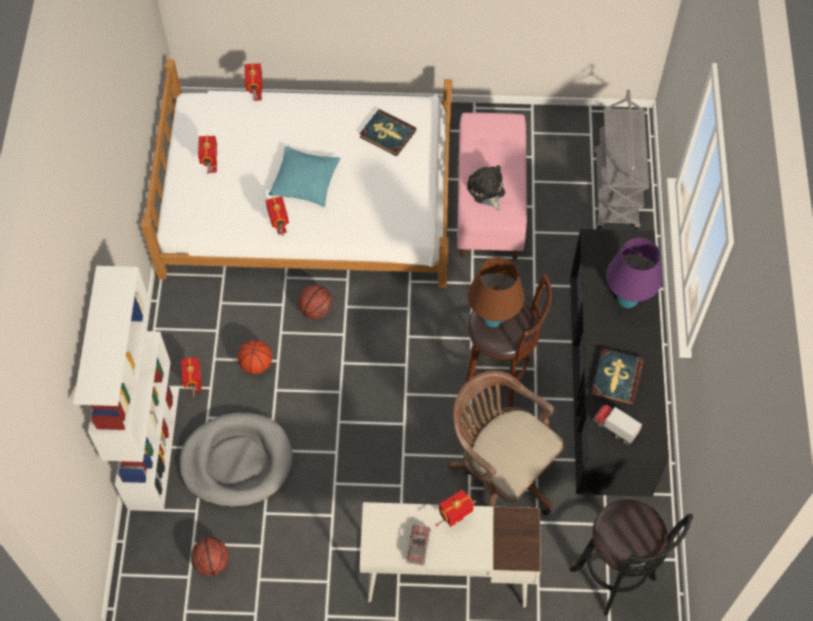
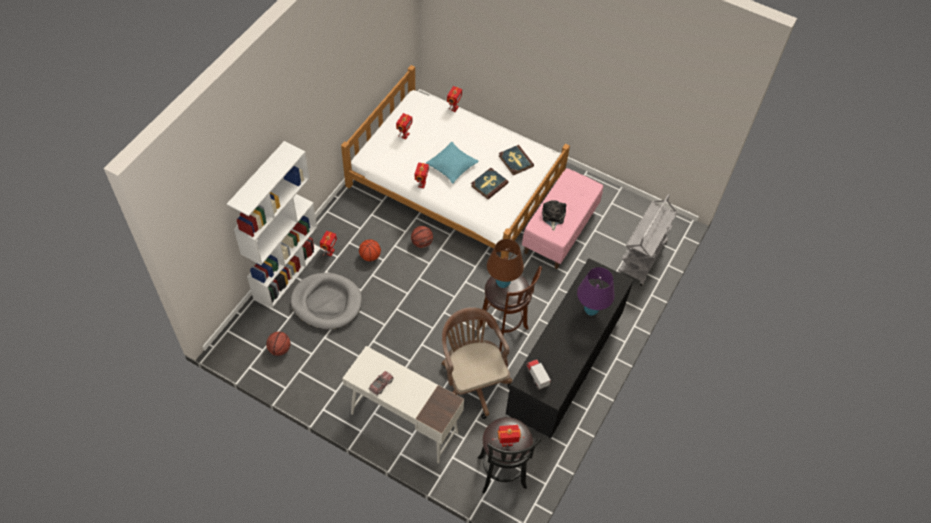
camera: 25 degrees right, 5 degrees down
(455, 520) = (411, 381): toy robot -> toy robot (507, 443)
(616, 378) = (556, 350): book -> book (489, 184)

